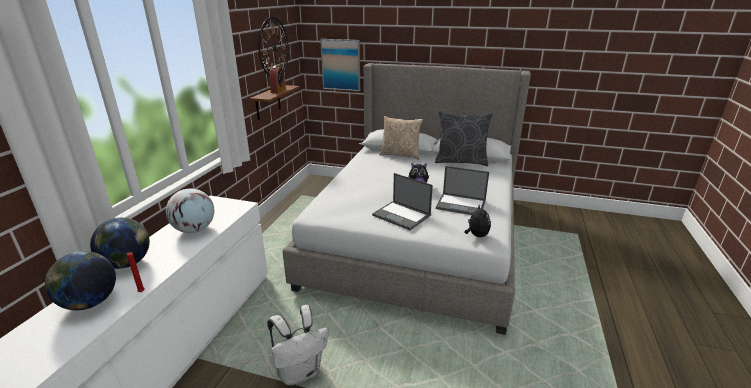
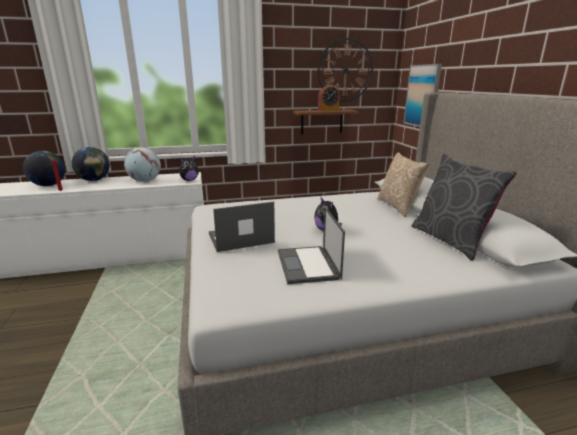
camera: 60 degrees right, 5 degrees down
(300, 371) = (98, 312): white backpack -> none
(402, 215) = (240, 238): laptop -> laptop turned 60 degrees clockwise
(476, 235) = (229, 291): plush toy -> plush toy (189, 180)

